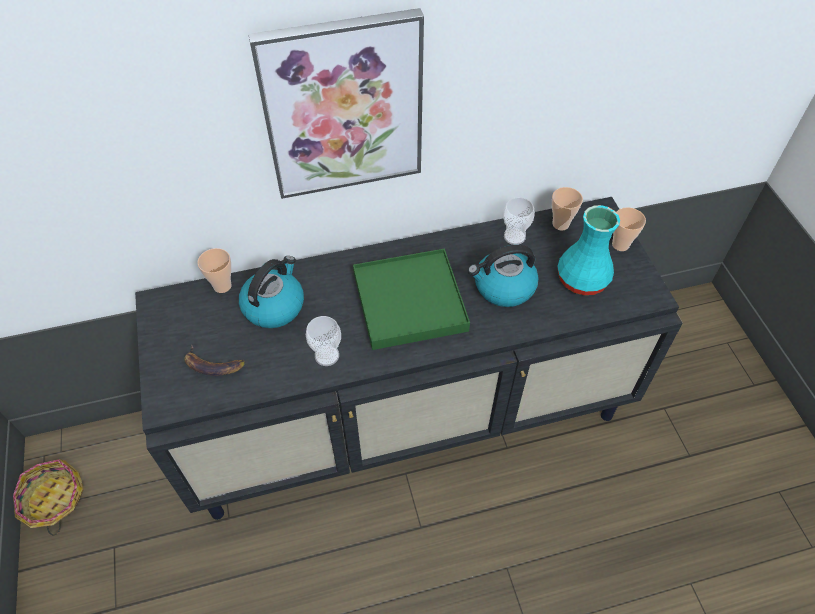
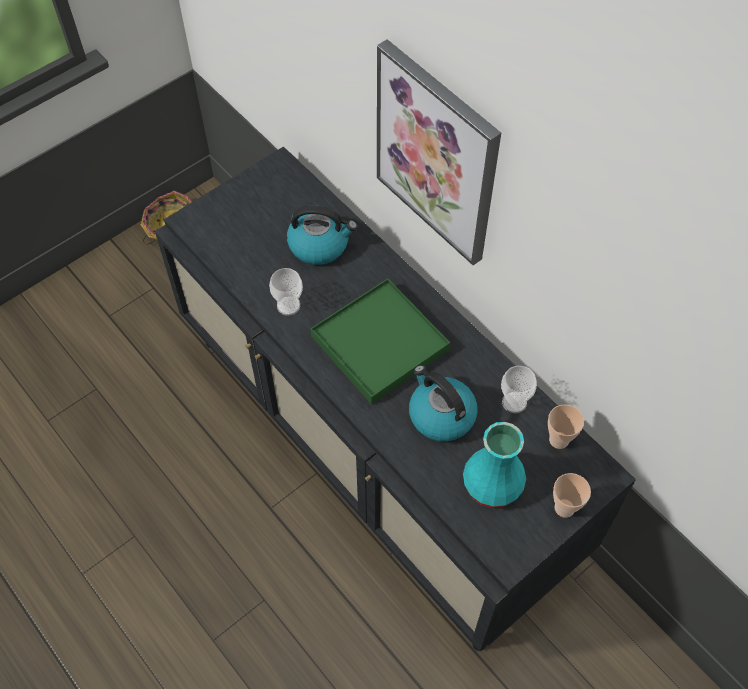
camera: 65 degrees right, 5 degrees up
(212, 365) = (240, 232): banana -> none
(222, 286) = (320, 199): cup -> none

